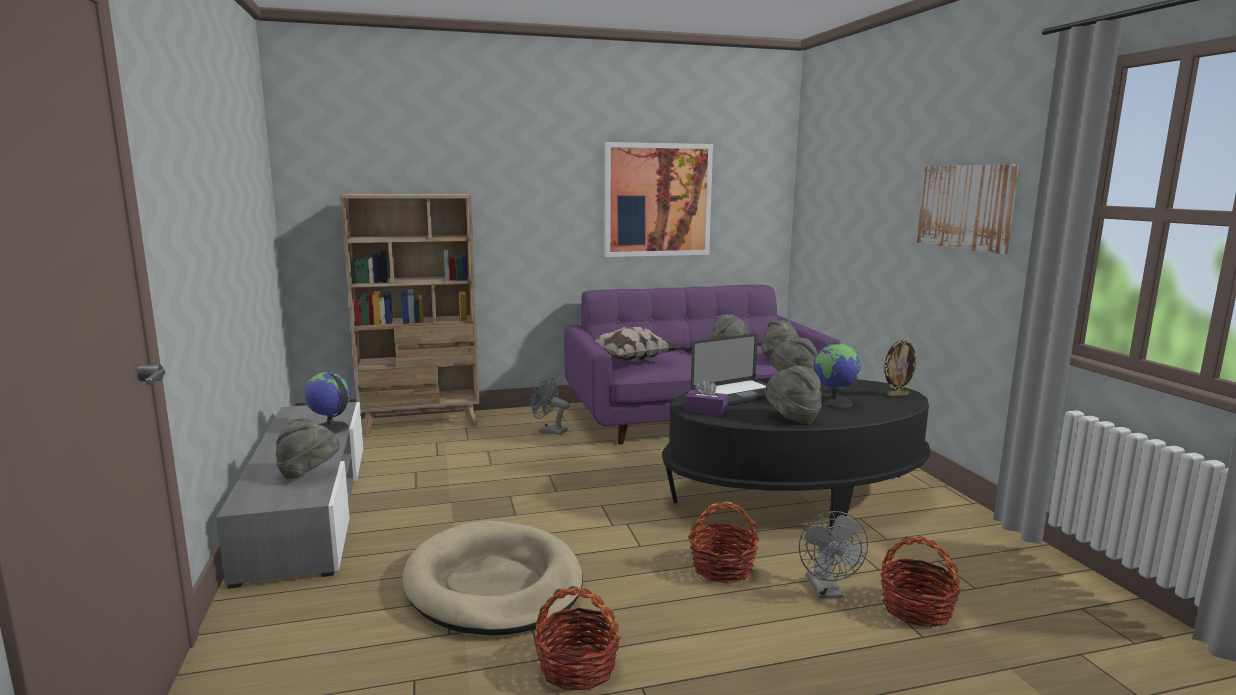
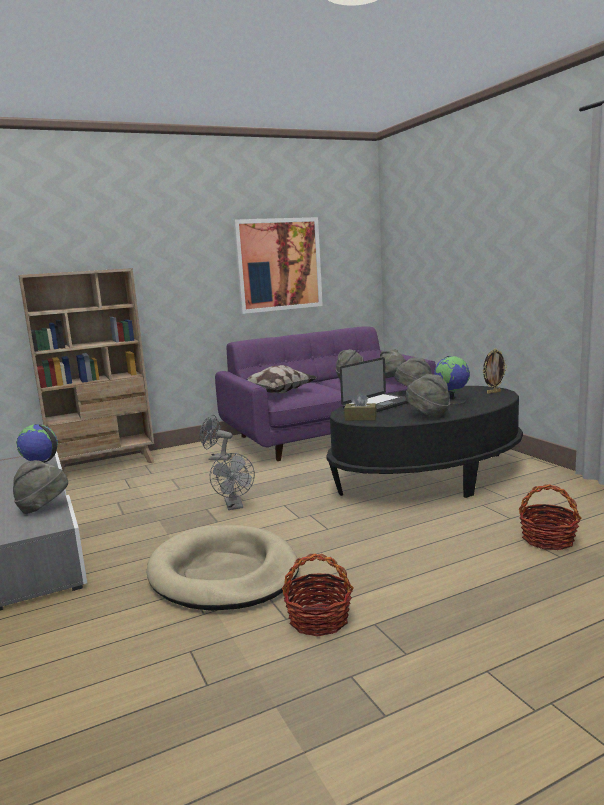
camera: 10 degrees left, 0 degrees up
(705, 411) = (360, 418): purple tissue box -> brown tissue box
(722, 568) = (397, 534): basket -> none
(827, 591) = (480, 538): grey fan -> grey fan (235, 506)
(966, 207) = (528, 246): picture -> none

